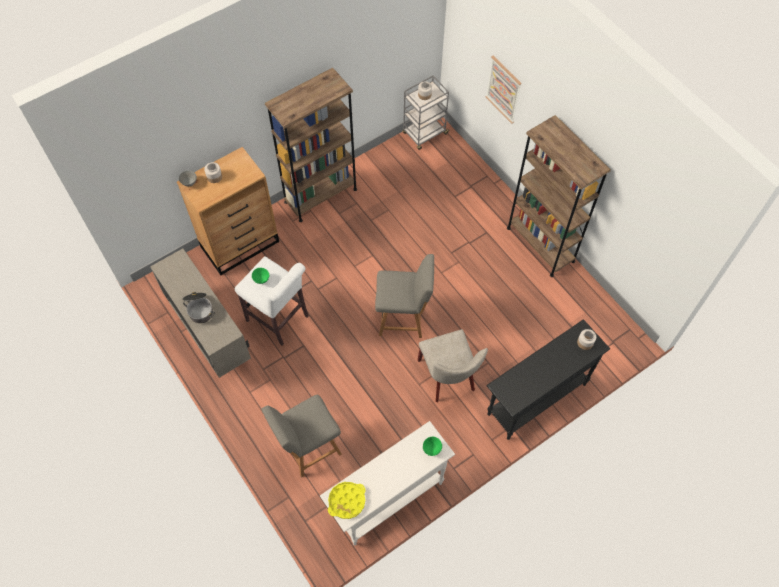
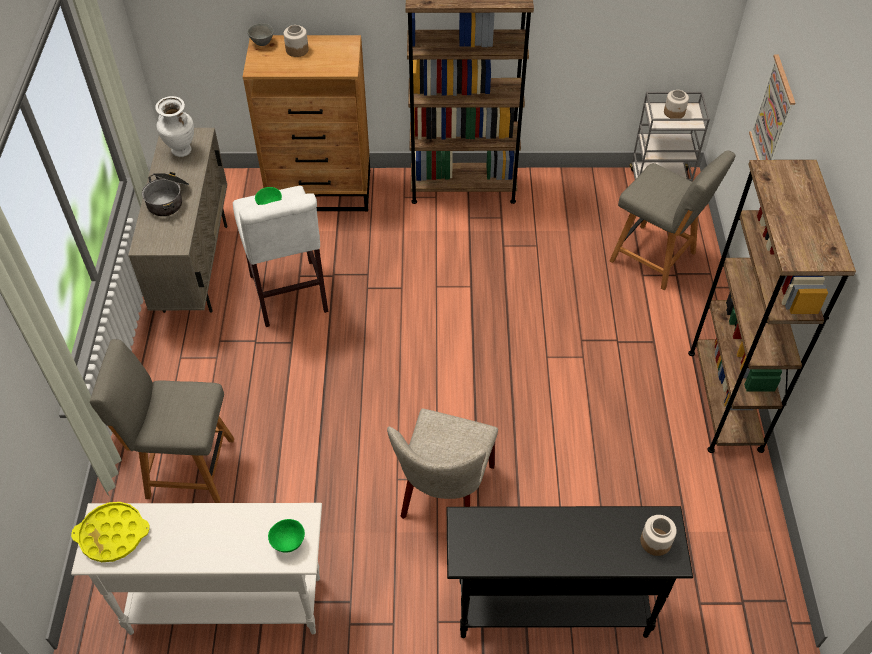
camera: 35 degrees right, 10 degrees down
(178, 274) = (181, 151): none -> white vase
(403, 317) = (447, 383): grey chair -> grey chair (655, 258)

